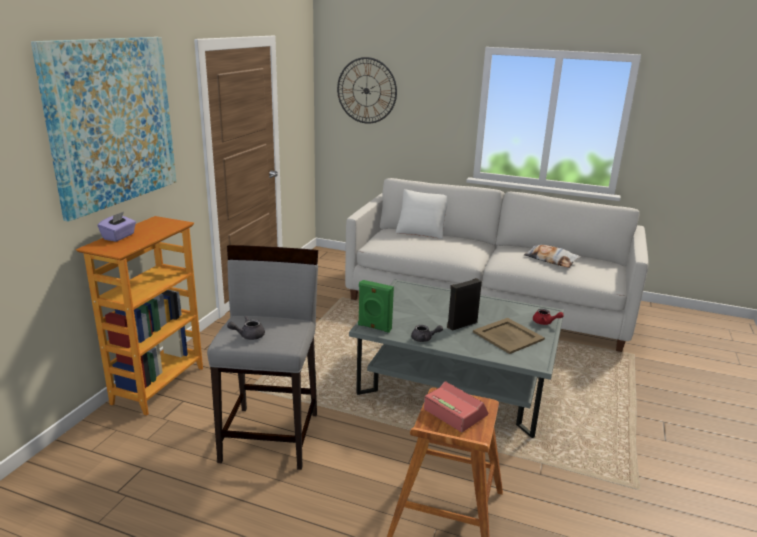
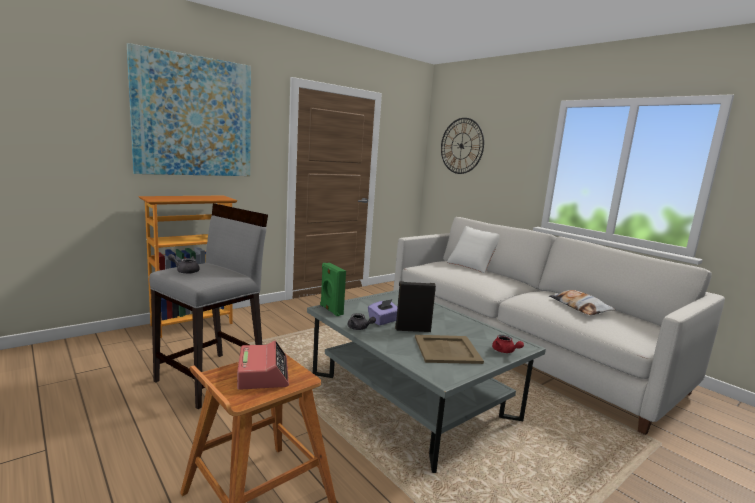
camera: 30 degrees right, 10 degrees down
(119, 237) = (176, 197): purple tissue box -> purple tissue box (383, 321)

